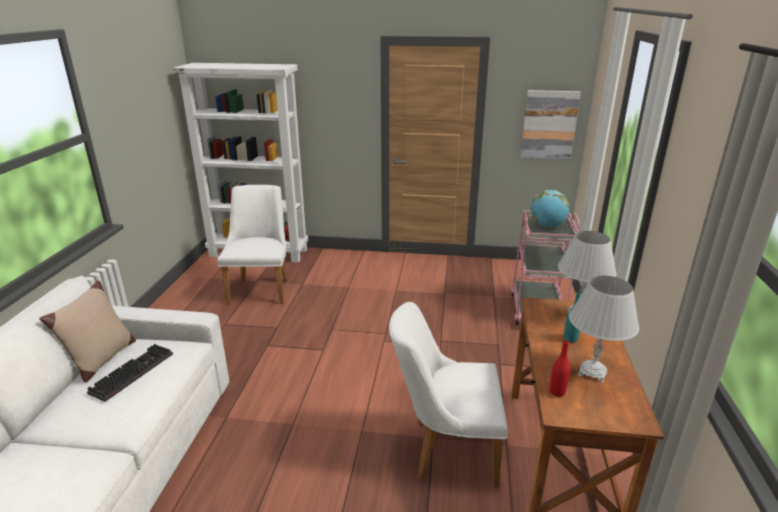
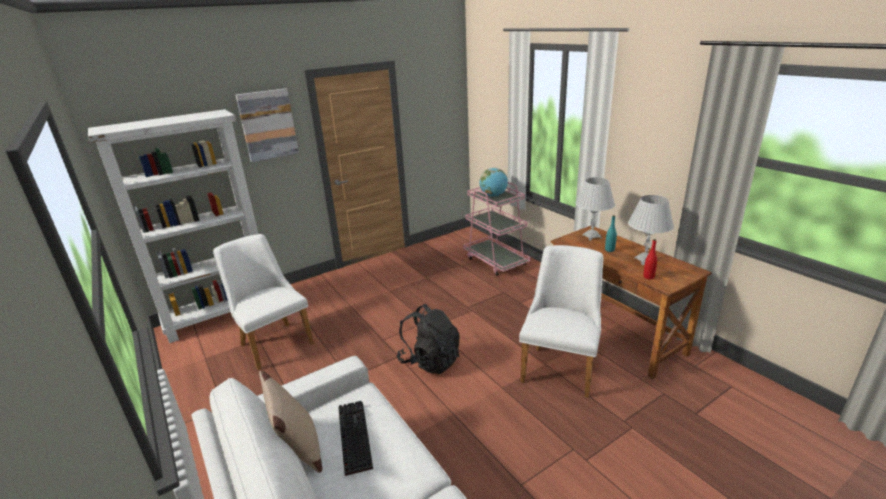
camera: 40 degrees left, 0 degrees up
(340, 368) = (430, 361): none -> black backpack
(445, 450) = (560, 366): white chair -> white chair turned 150 degrees clockwise
(549, 125) = (445, 124): picture -> picture (268, 125)

